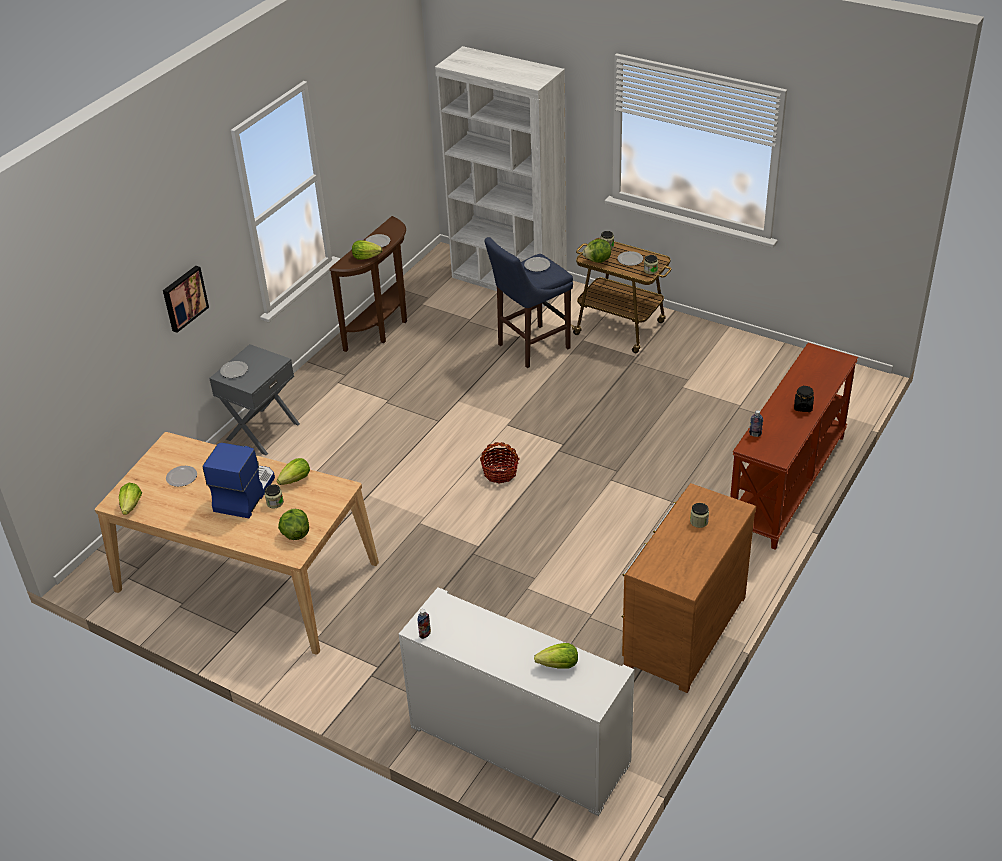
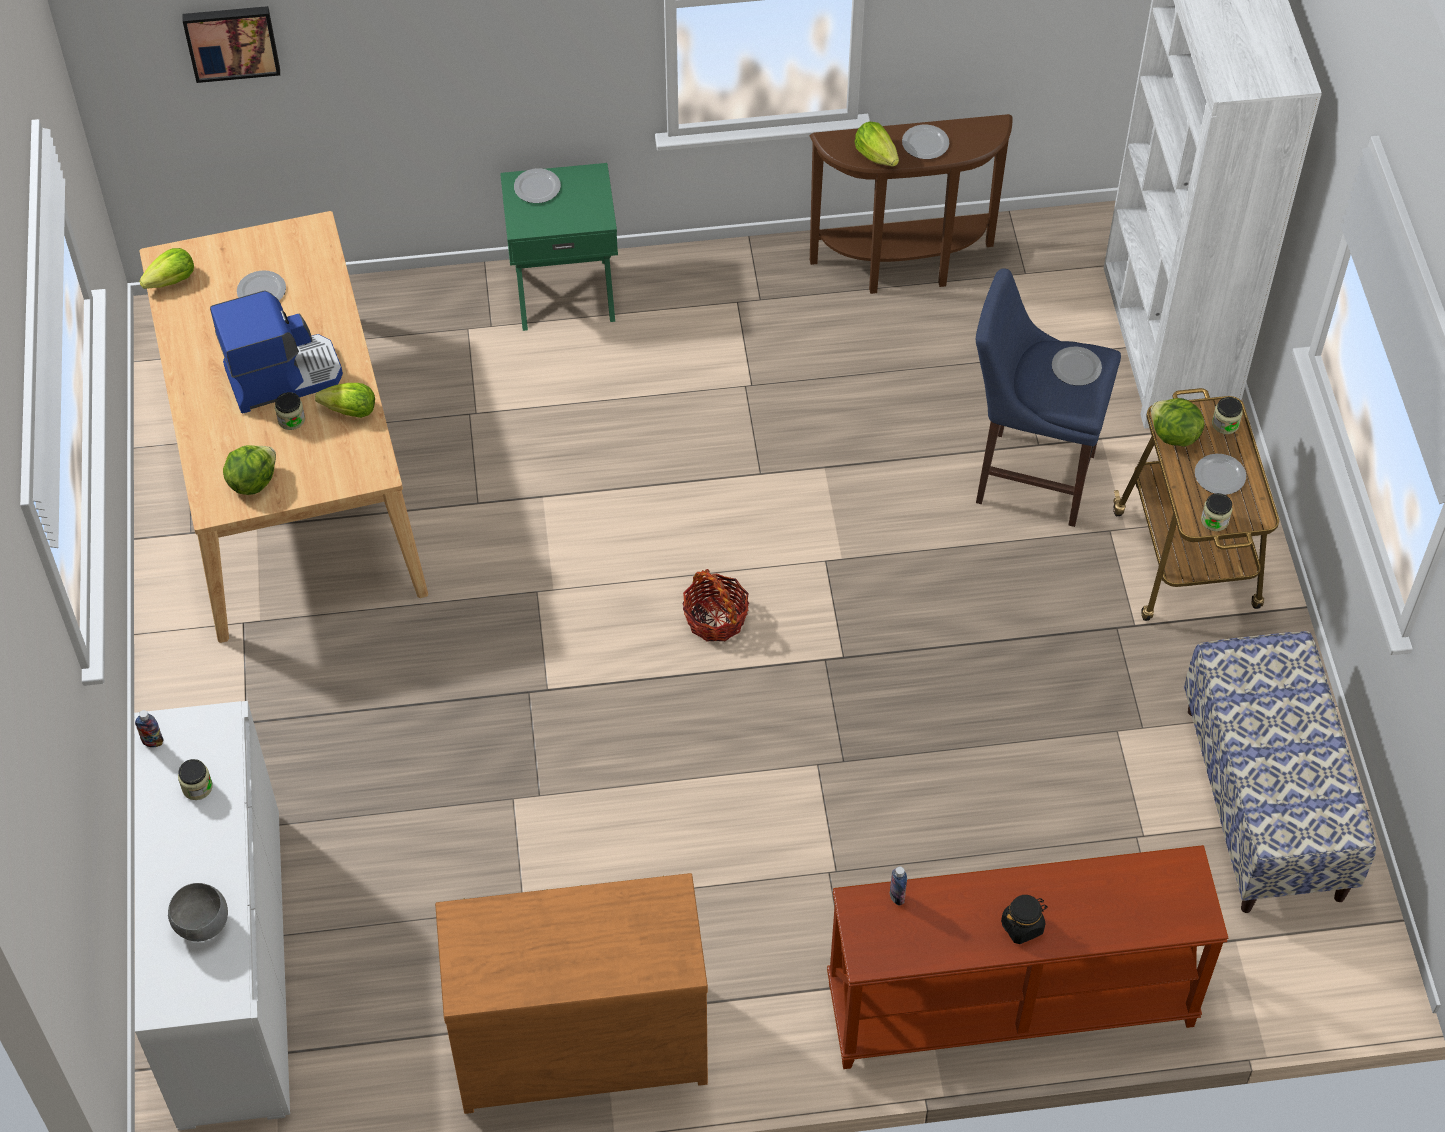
camera: 50 degrees right, 15 degrees up
(184, 298) = (480, 47): picture -> picture (231, 41)
(262, 431) = (564, 291): grey nightstand -> green nightstand
(559, 665) = (202, 925): lettuce -> grey bowl
(699, 521) = (613, 931): jar -> jar (197, 787)
(756, 366) = (1265, 803): none -> bench

